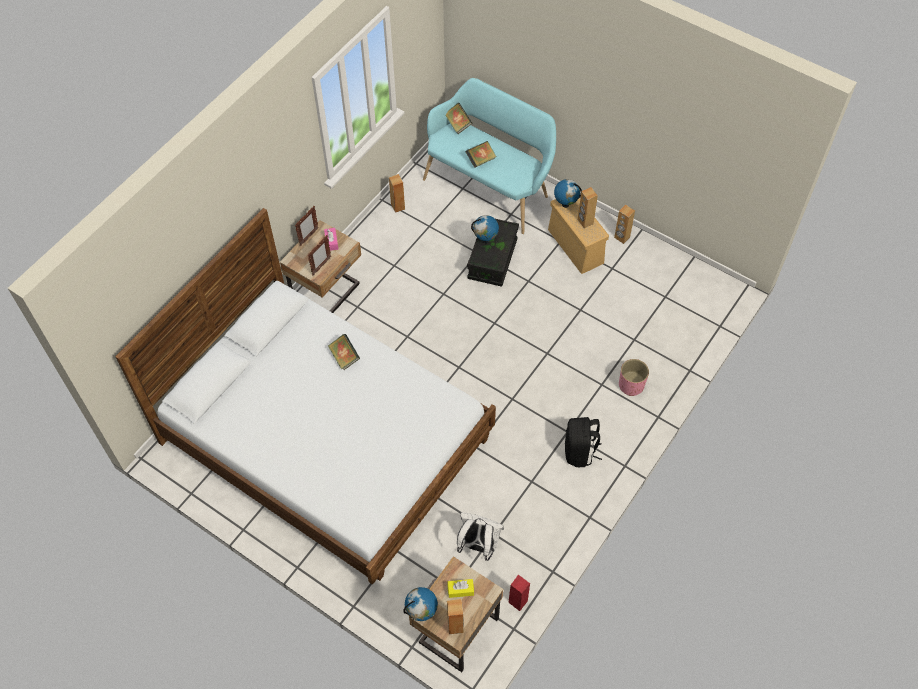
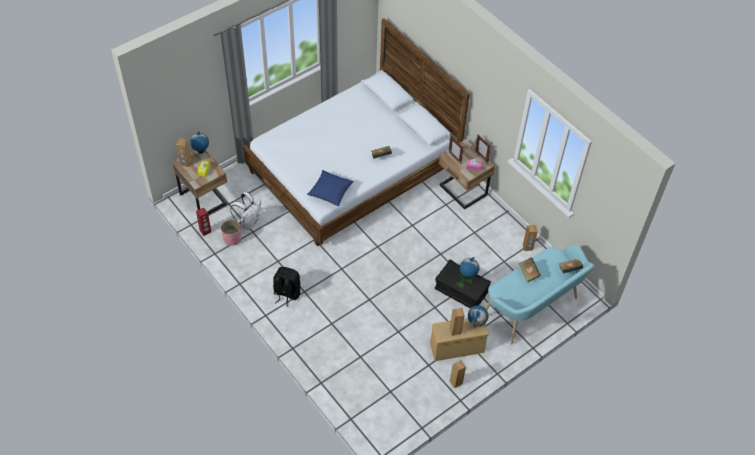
camera: 105 degrees right, 5 degrees down
(436, 401) = (330, 193): none -> blue pillow
(631, 385) = (324, 341): pink planter -> pink planter (232, 239)

